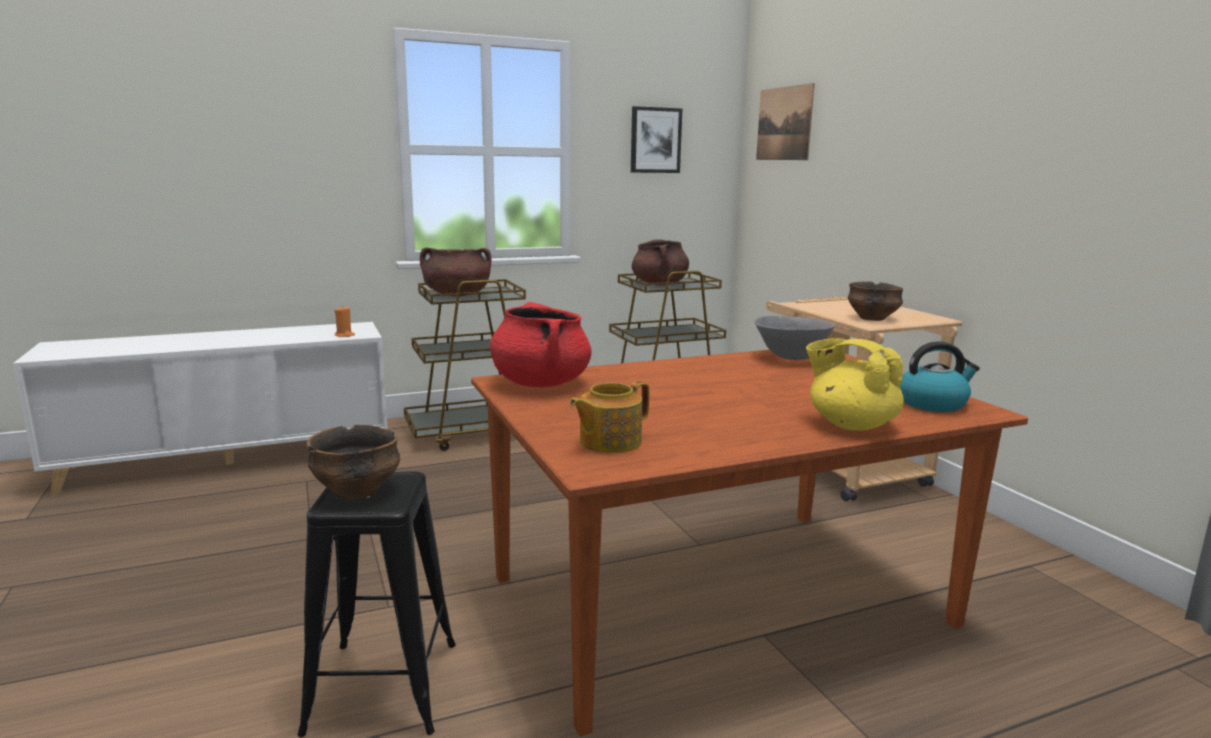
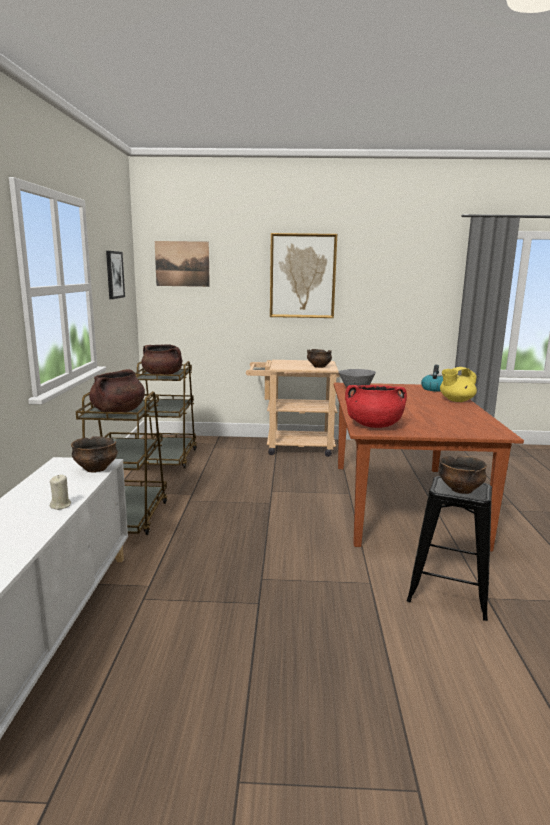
camera: 65 degrees left, 0 degrees up
(243, 342) = (61, 505): none -> beige candle
(344, 335) = (96, 468): orange candle -> bowl
(608, 442) = (471, 428): teapot -> none
(931, 136) = (302, 276): none -> picture

